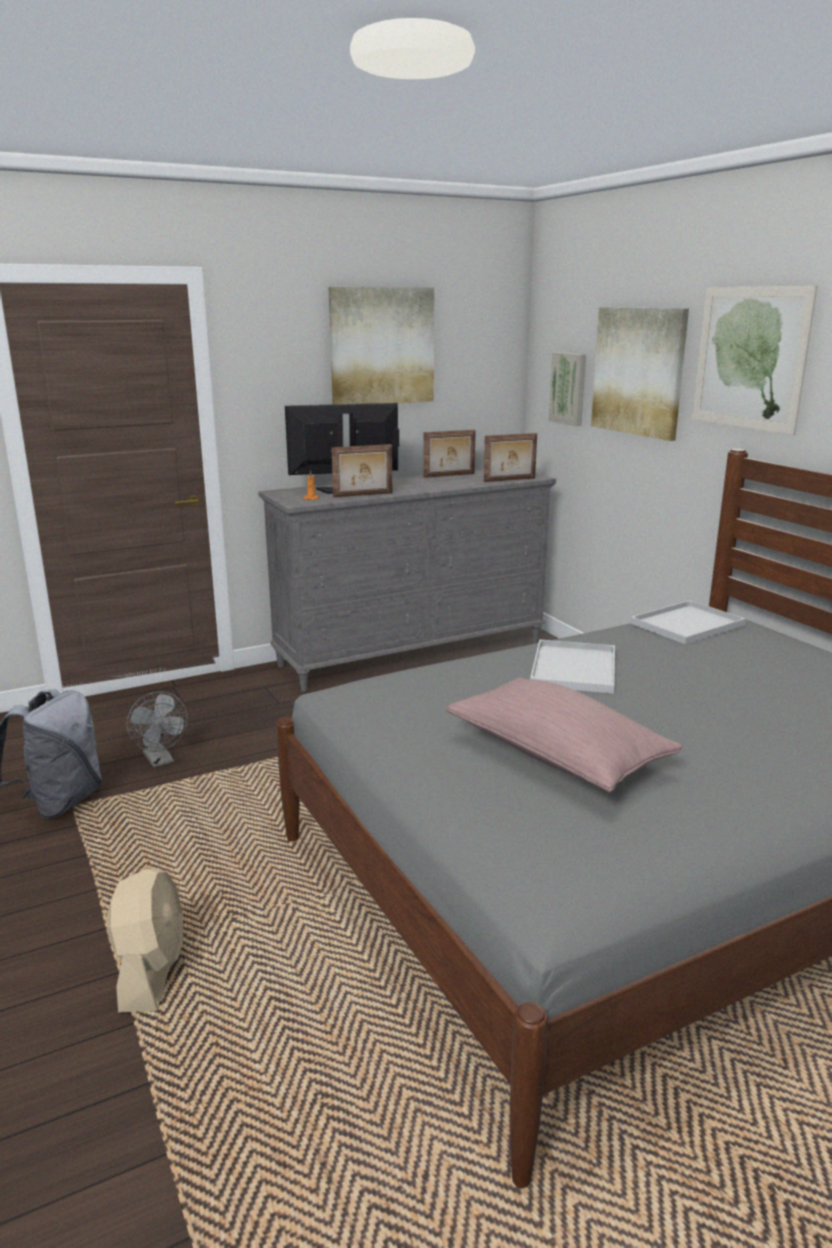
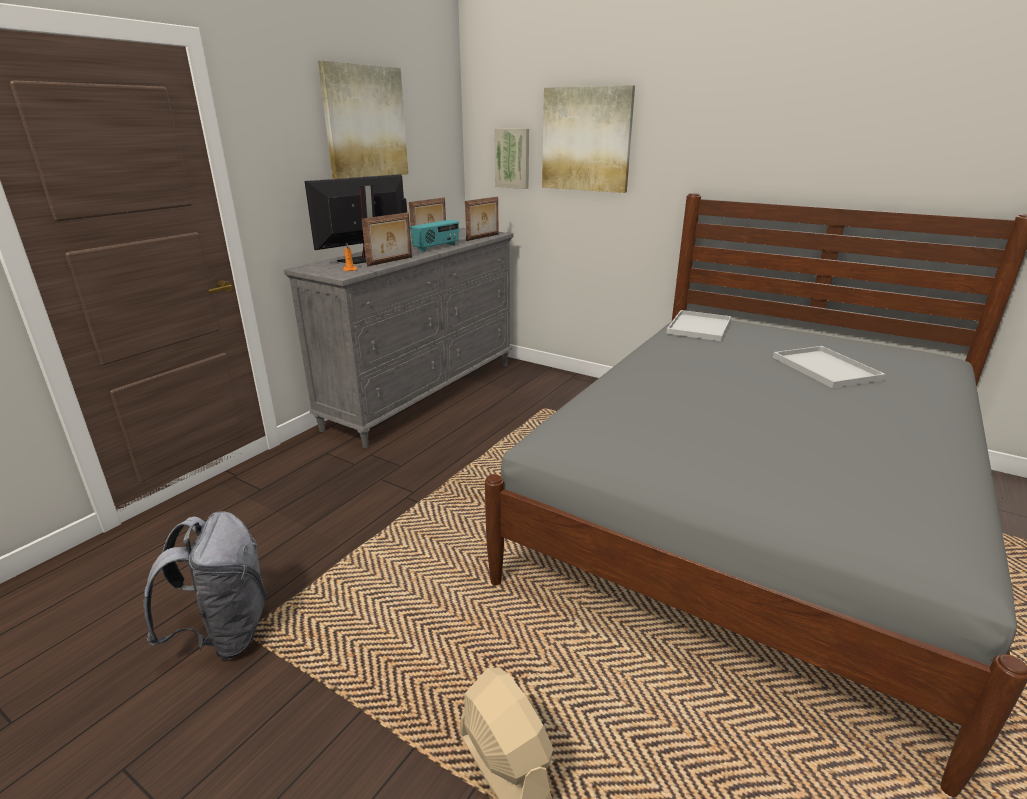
camera: 30 degrees left, 5 degrees up
(160, 760) = (294, 552): grey fan -> none
(437, 486) = (436, 247): none -> radio
(557, 756) = (787, 445): pink pillow -> none
(575, 669) = (691, 375): white tray -> white tray (828, 369)
(750, 358) = (696, 123): picture -> none

